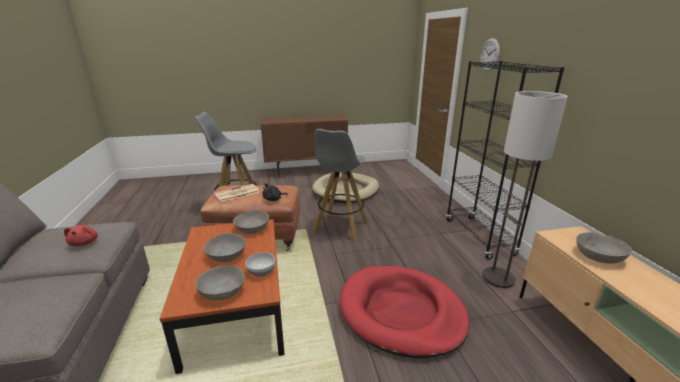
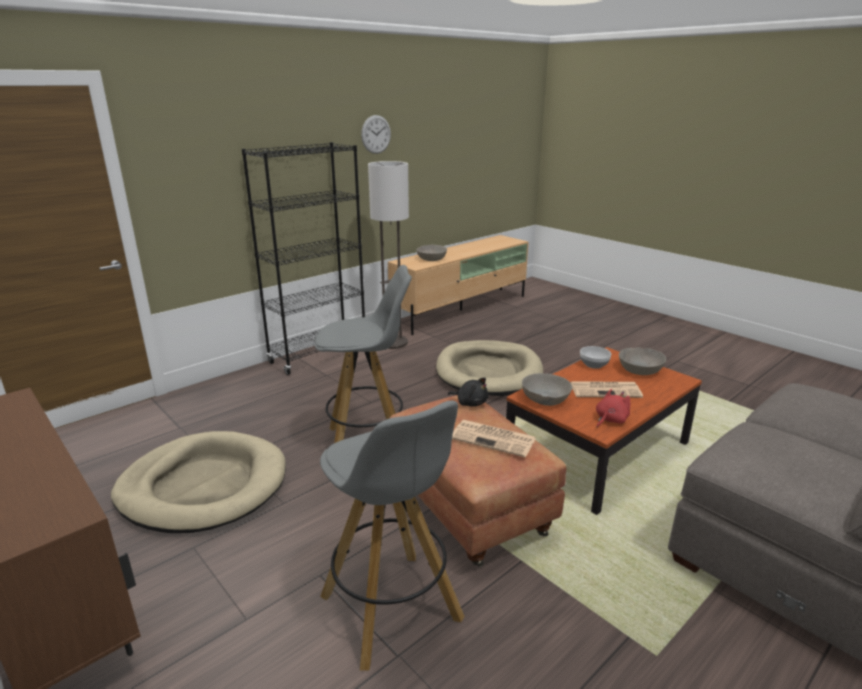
camera: 120 degrees left, 0 degrees up
(85, 243) = (769, 445): red plush toy -> red plush toy (610, 420)
(226, 255) = (606, 390): grey bowl -> newspaper
(401, 312) = (488, 372): red dog bed -> beige dog bed
(490, 54) = (205, 144): wall clock -> wall clock (376, 134)

